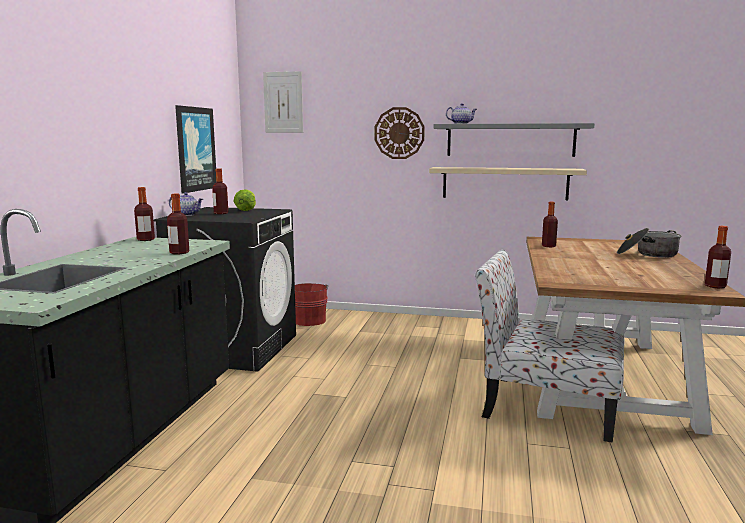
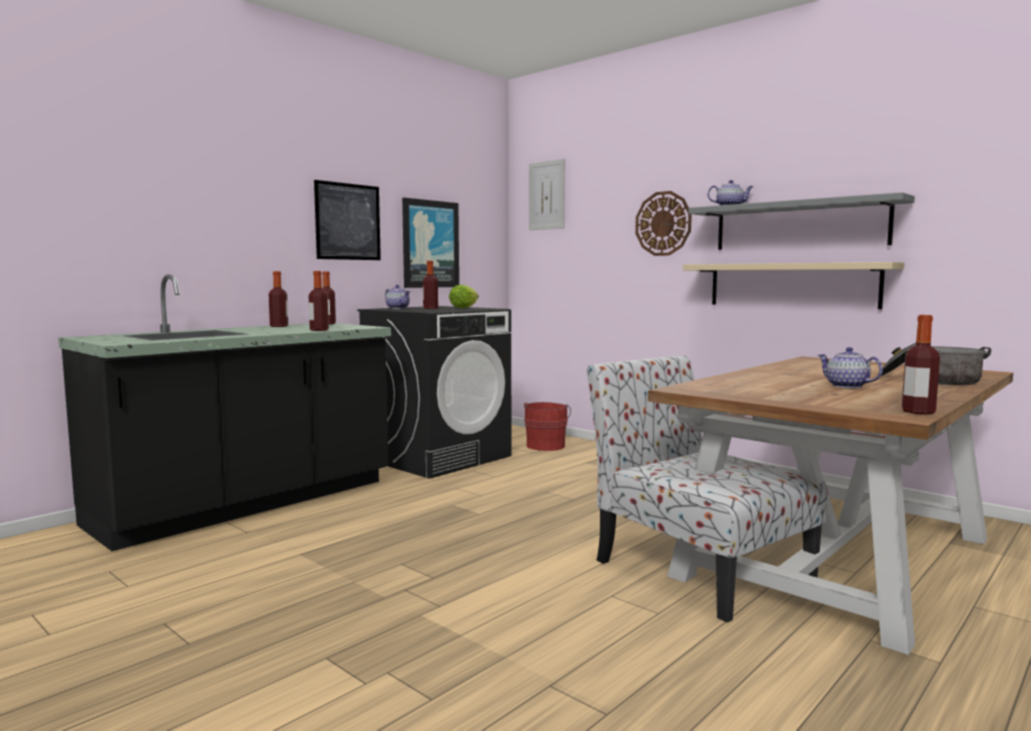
camera: 30 degrees right, 5 degrees down
(138, 132) = (348, 221): none -> picture
(548, 246) = (798, 364): bottle -> bottle (279, 326)
(626, 266) = (846, 386): none -> teapot

